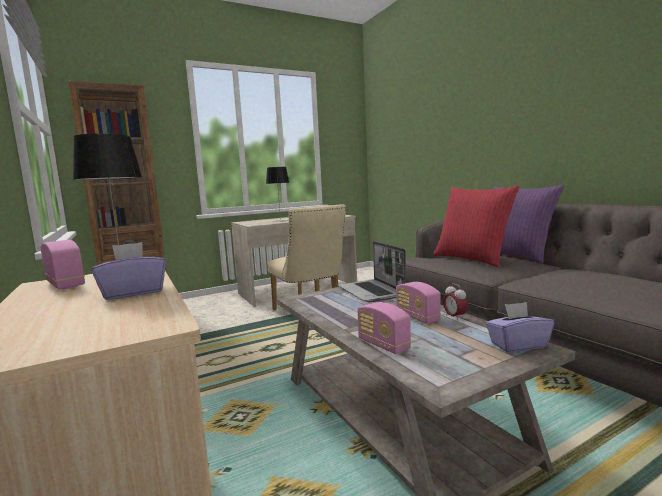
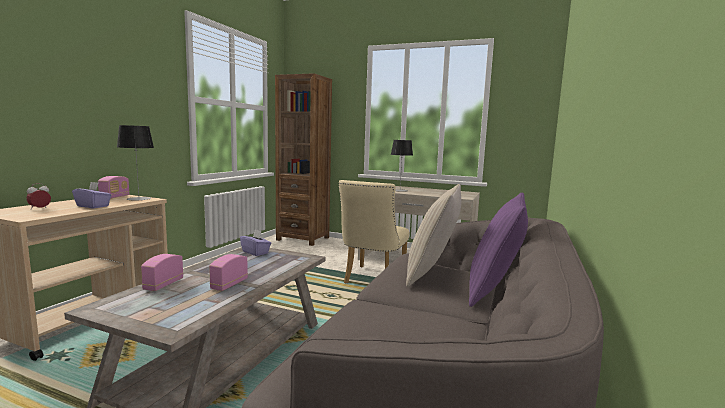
camera: 50 degrees right, 0 degrees up
(372, 292) = (287, 262): laptop -> none
(455, 317) = (236, 295): alarm clock -> alarm clock (40, 209)
(472, 259) = (432, 273): red pillow -> beige pillow
(517, 345) = (177, 322): purple tissue box -> purple tissue box (255, 252)

